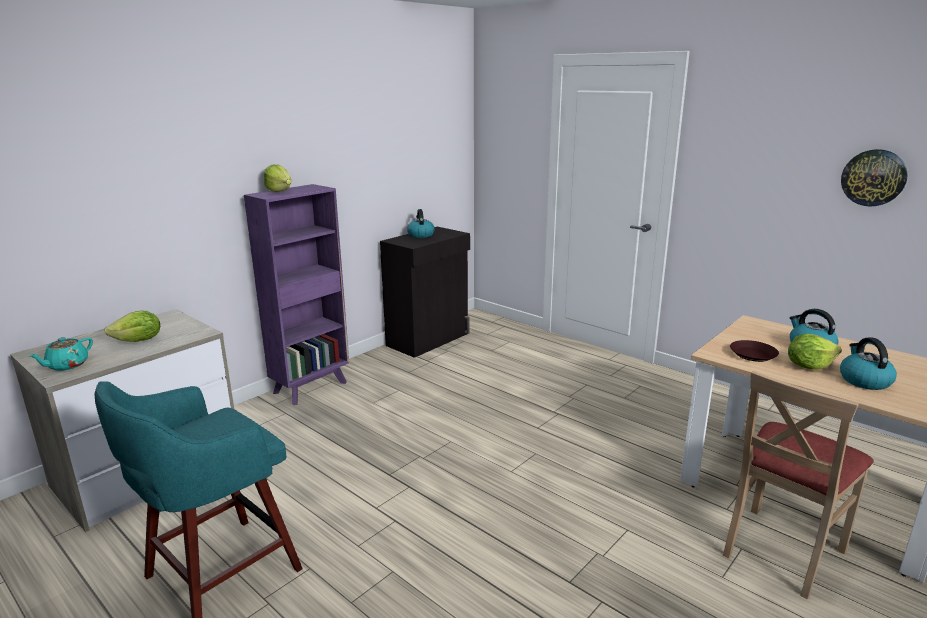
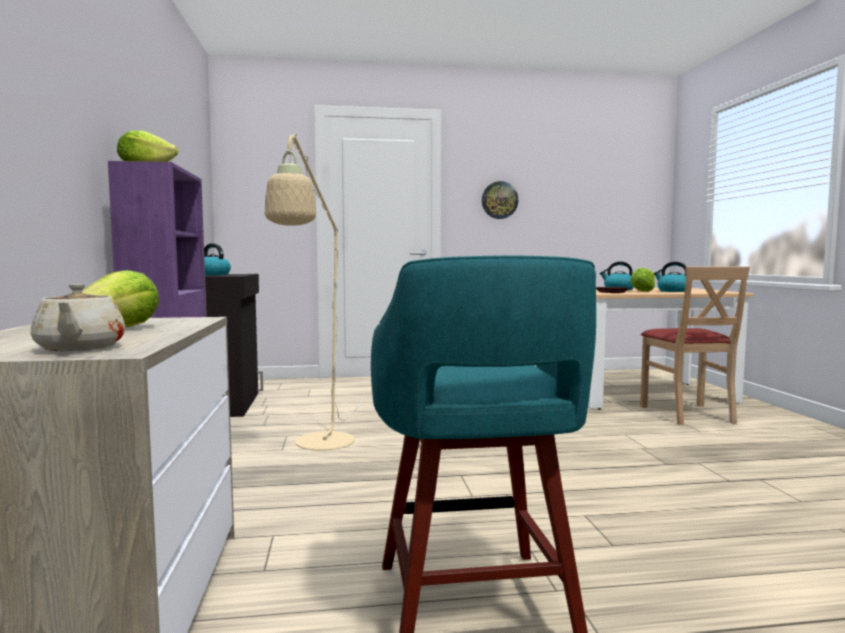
camera: 50 degrees left, 15 degrees down
(67, 365) = (79, 348): turquoise teapot -> beige teapot
(396, 410) = (320, 446): none -> beige floor lamp
(873, 177) = (573, 197): wall clock -> wall clock (499, 200)

